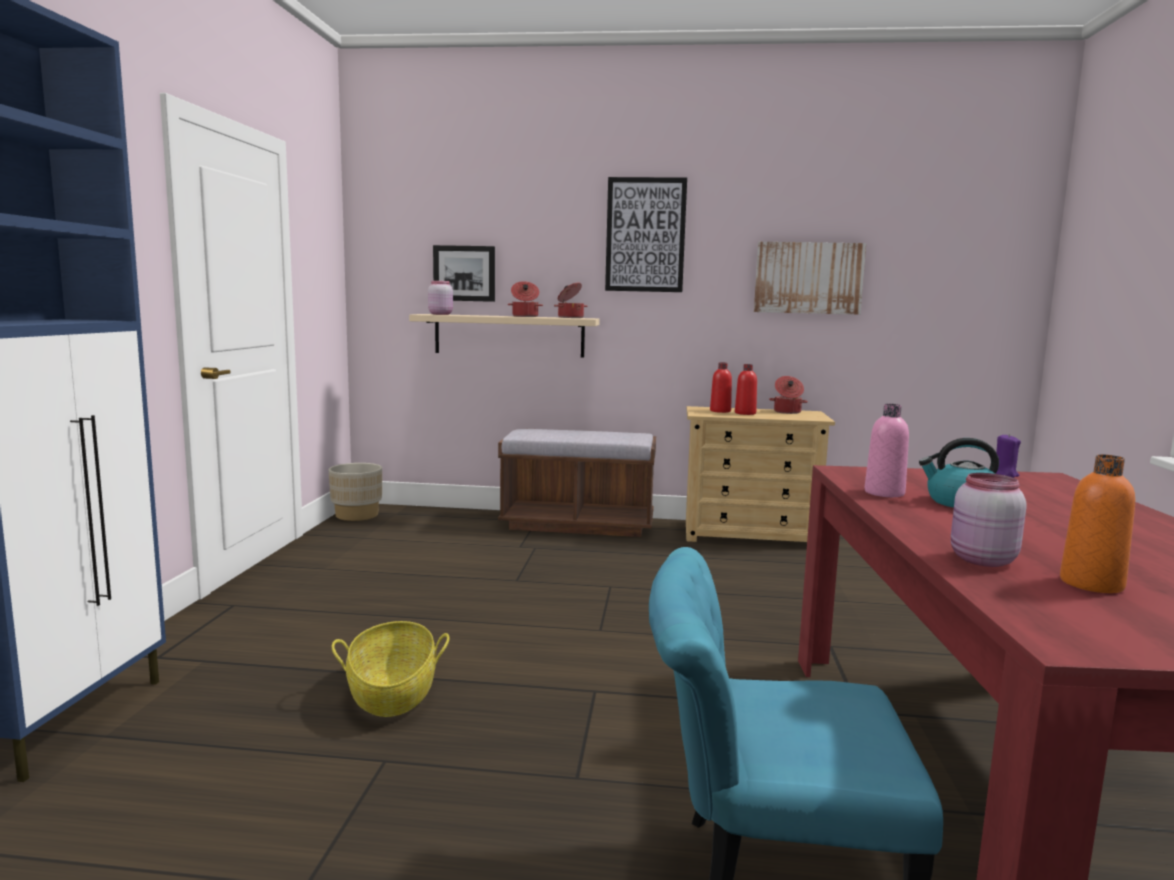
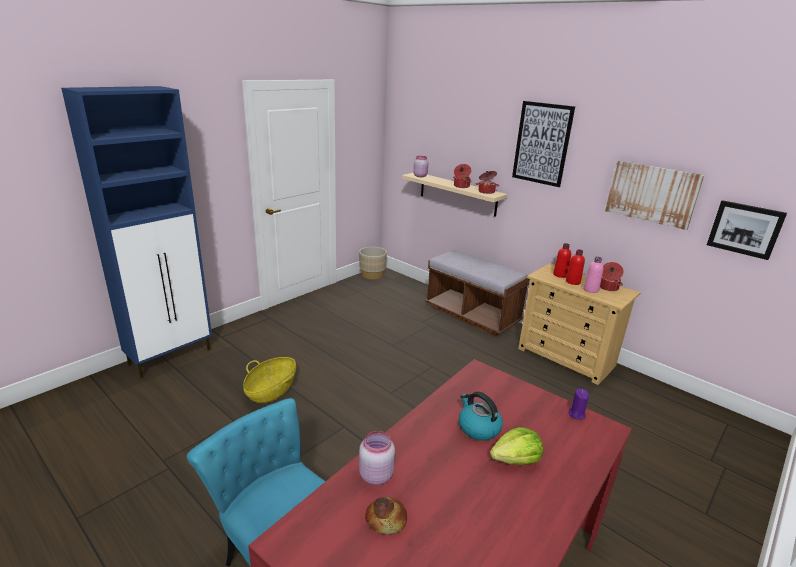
camera: 35 degrees right, 15 degrees up
(464, 273) = (438, 152): picture -> picture (745, 229)
(884, 493) = (454, 401): pink bottle -> pink bottle (590, 290)
(1052, 511) = (516, 460): none -> lettuce
(1091, 584) = (386, 519): orange bottle -> bread

